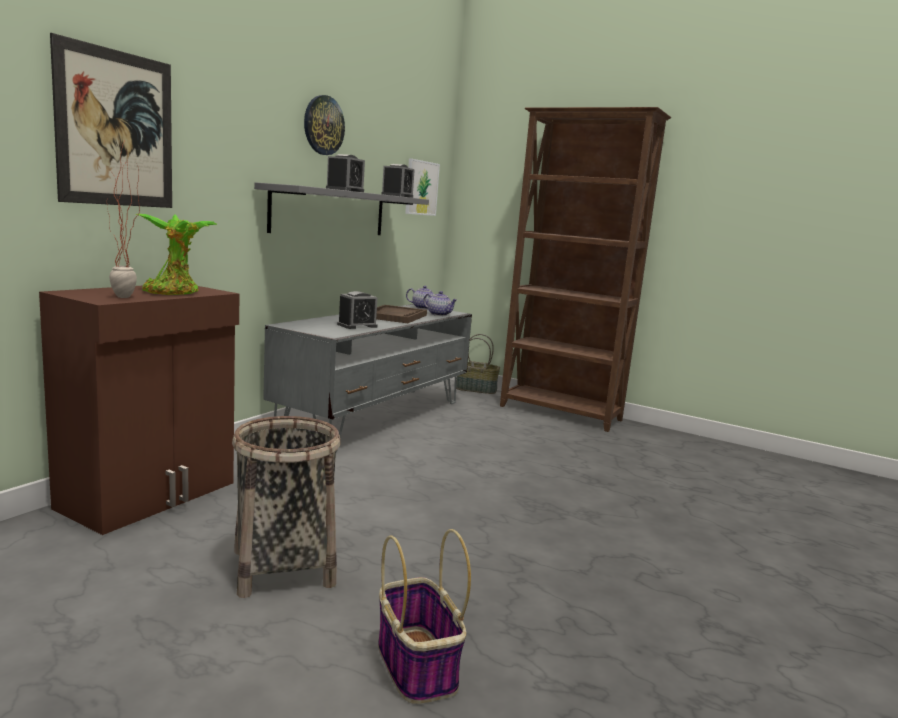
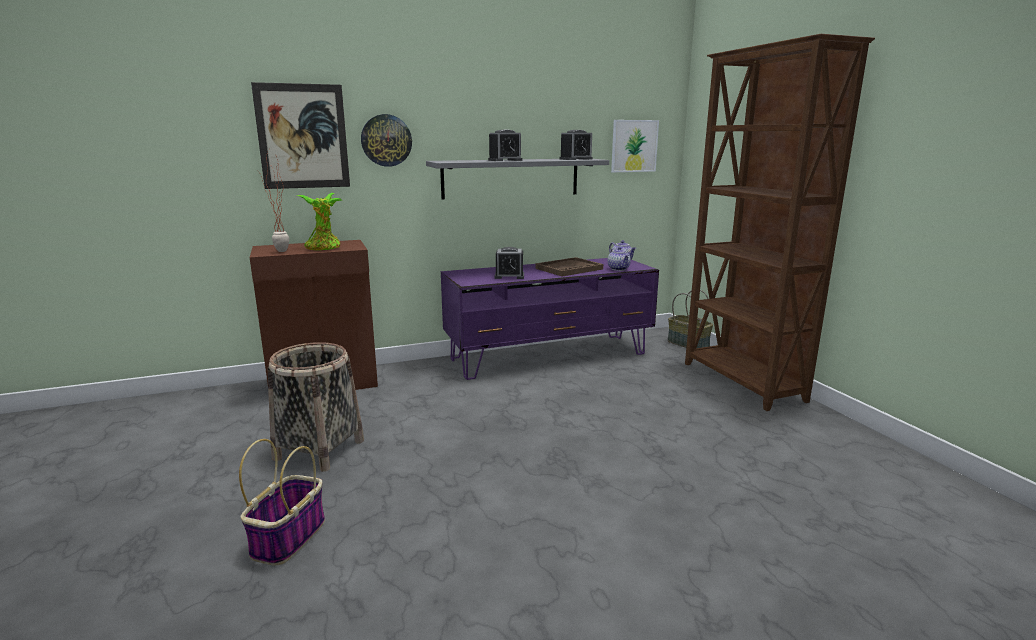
camera: 40 degrees right, 5 degrees up
(323, 125) = (498, 105): wall clock -> wall clock (386, 140)
(376, 418) = (549, 356): grey tv stand -> purple tv stand

